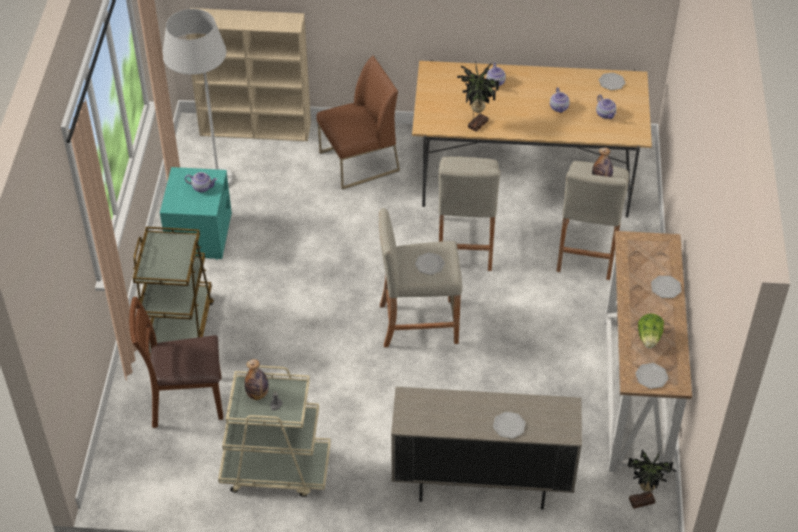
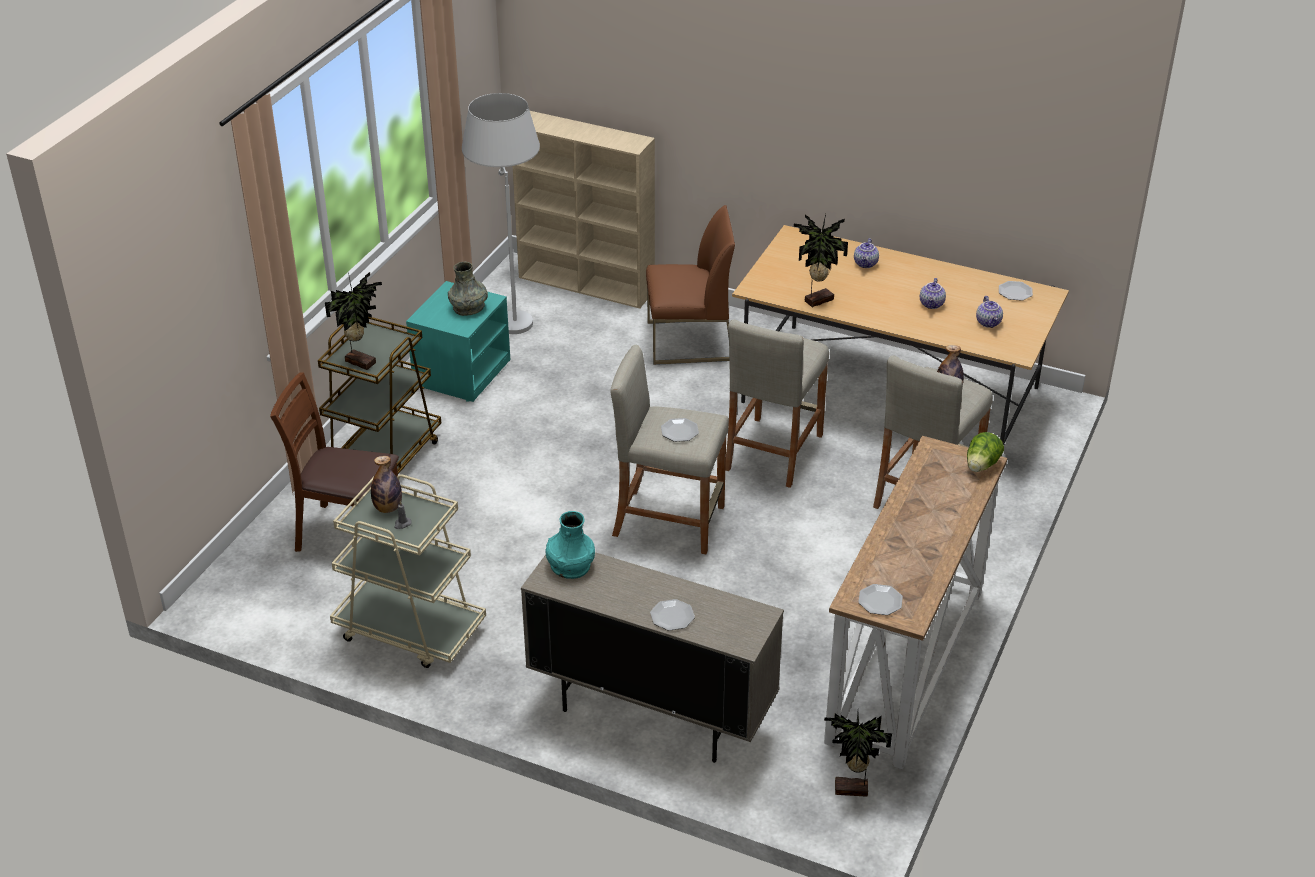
camera: 20 degrees right, 10 degrees down
(164, 268) = (361, 361): none -> potted plant
(202, 187) = (468, 307): teapot -> grey vase
(417, 405) = (570, 565): none -> turquoise vase
(649, 338) = (901, 559): lettuce -> lettuce (981, 466)
(665, 287) = (954, 510): plate -> none

